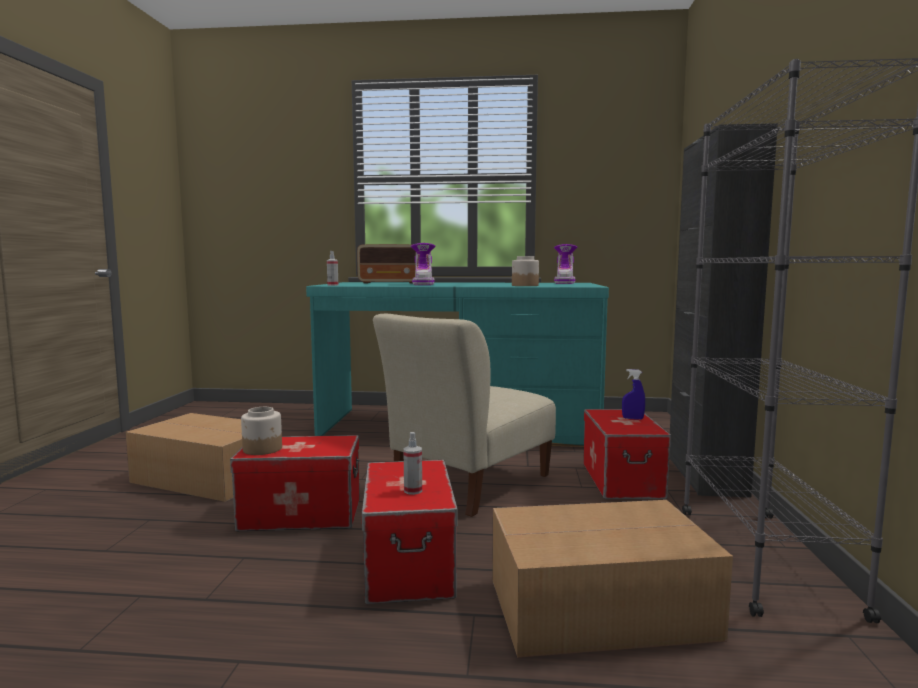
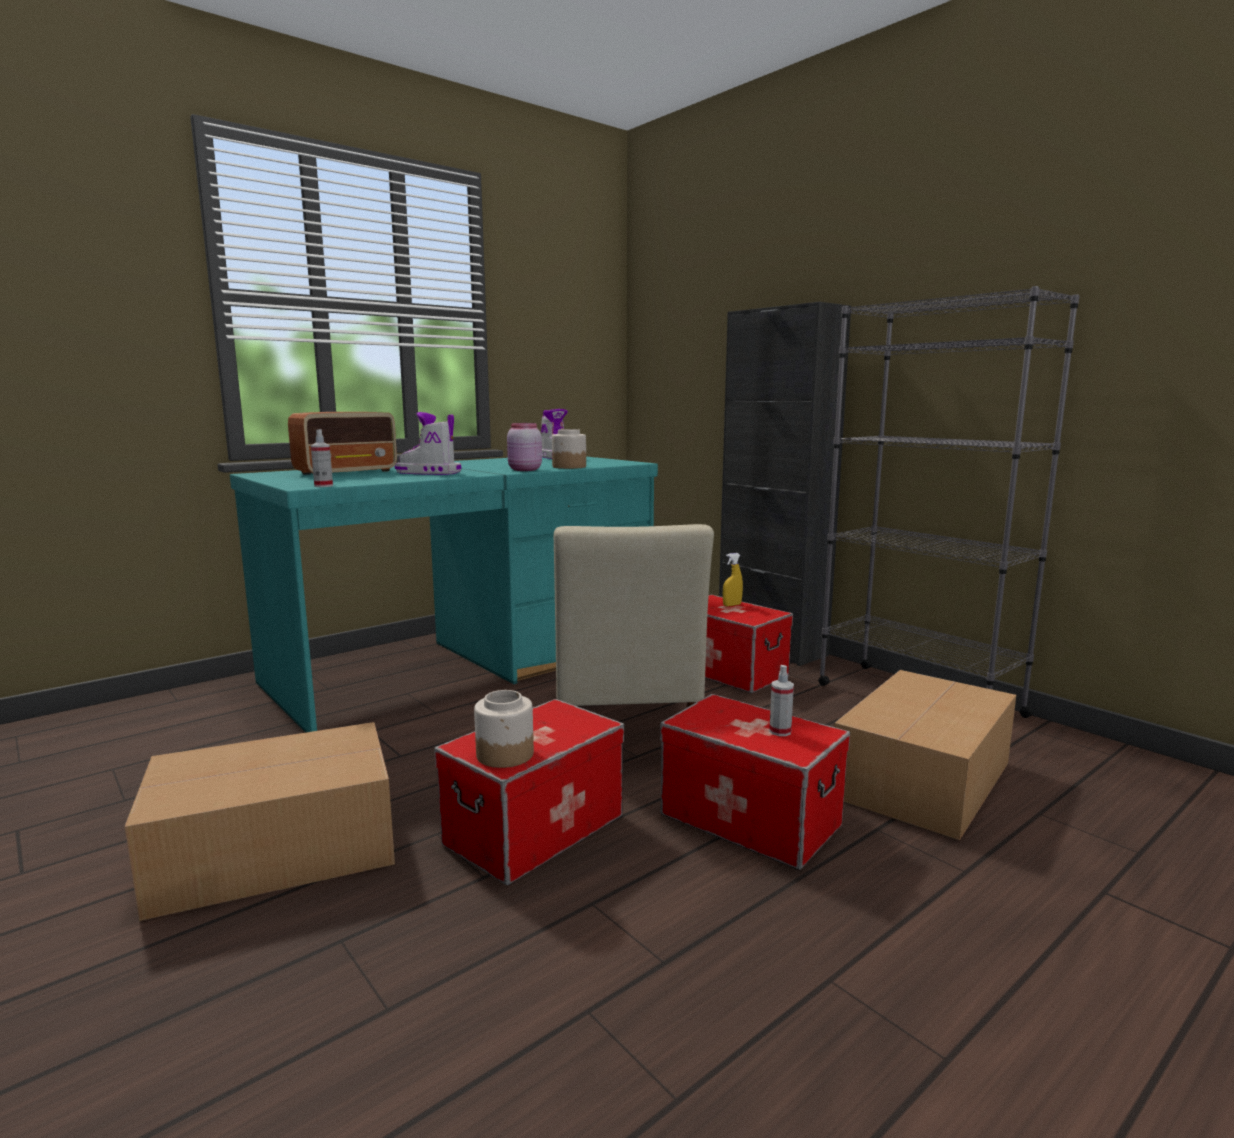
camera: 45 degrees left, 5 degrees up
(423, 284) = (428, 473): boot -> boot turned 150 degrees clockwise
(484, 285) = (524, 470): none -> pink jar
(632, 418) = (732, 605): blue spray bottle -> yellow spray bottle

